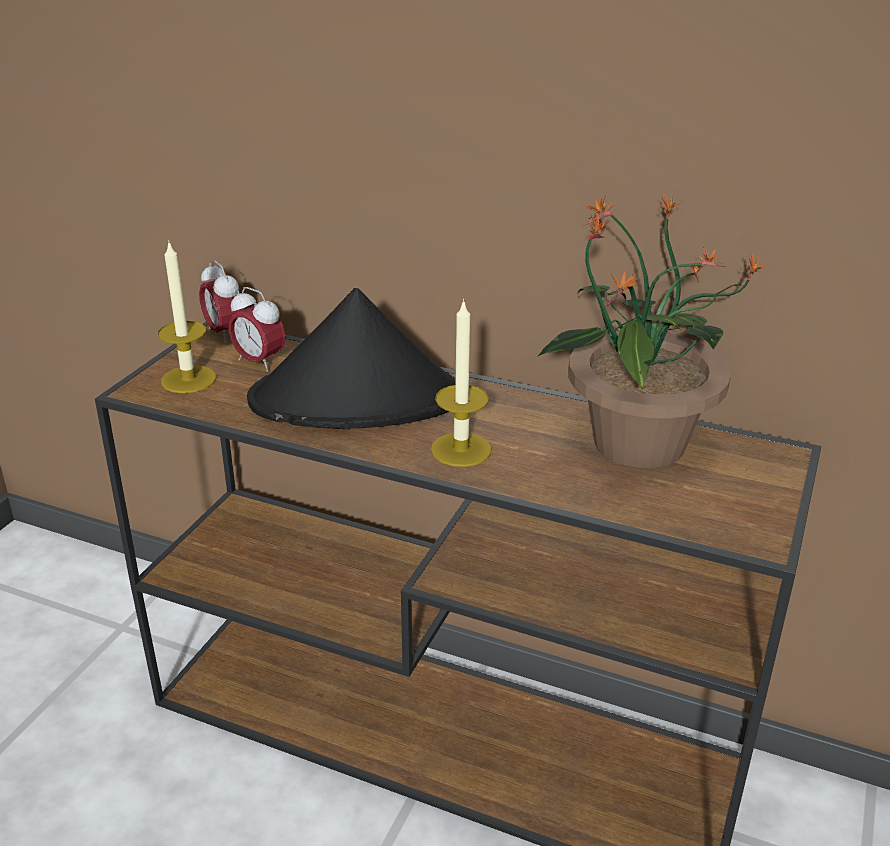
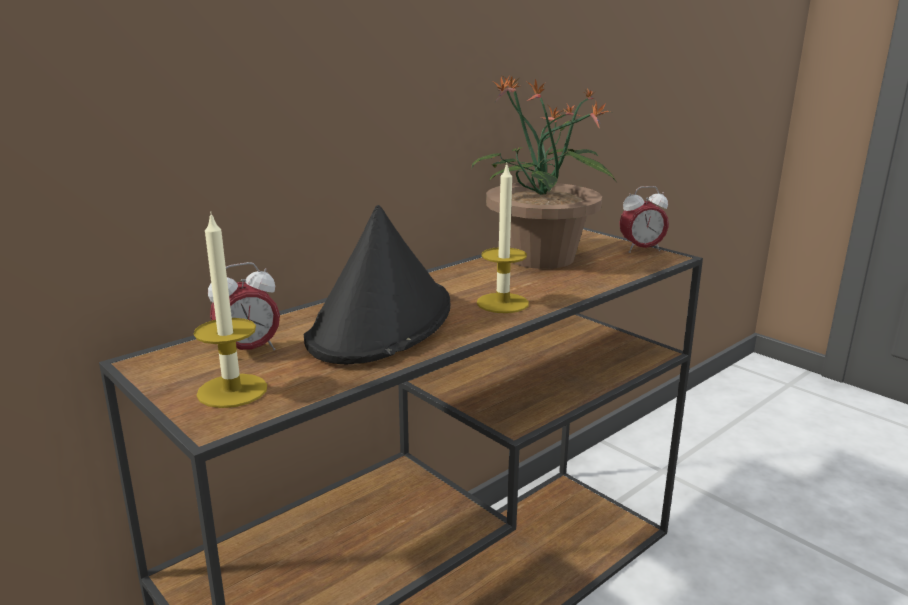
camera: 65 degrees left, 10 degrees down
(225, 333) = (154, 357): alarm clock -> alarm clock (641, 250)

